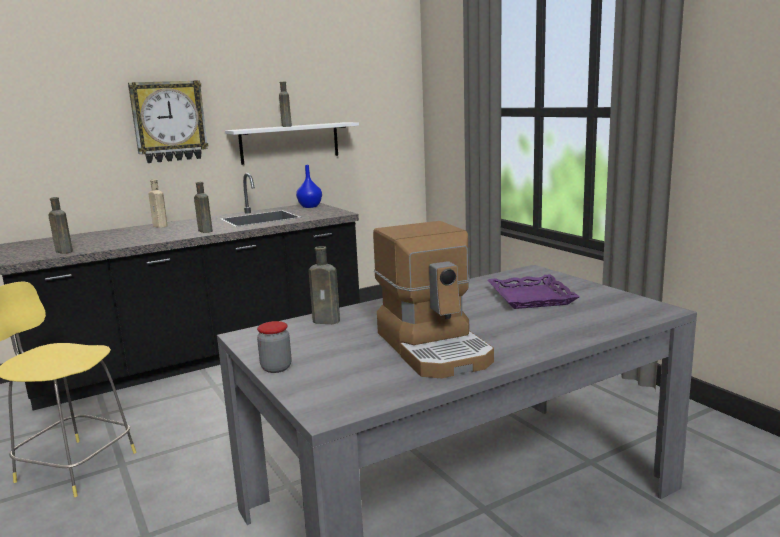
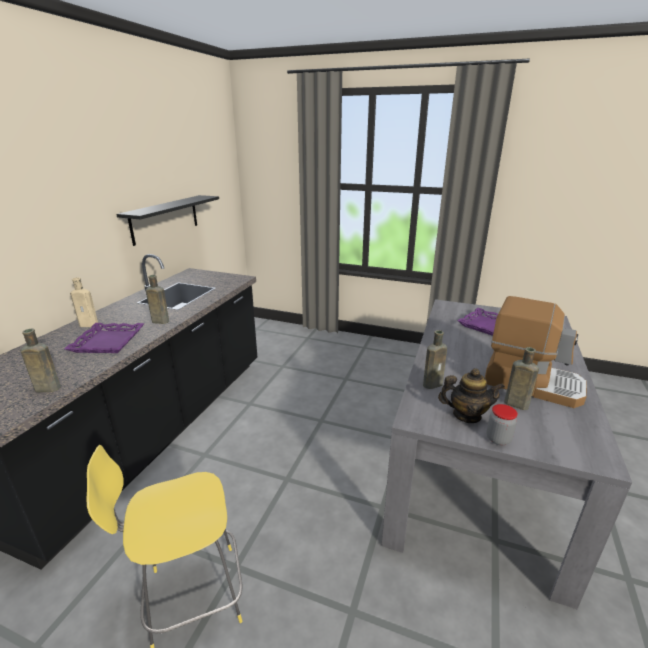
camera: 40 degrees left, 10 degrees up
(146, 236) = (107, 342): none -> purple tray
(169, 121) = (66, 211): wall clock -> none
(286, 126) = (168, 205): brown bottle -> brown bottle (514, 404)
(290, 143) = (165, 219): white shelf -> black shelf
(295, 347) = (466, 415): none -> teapot
(310, 206) = (195, 274): blue vase -> none

